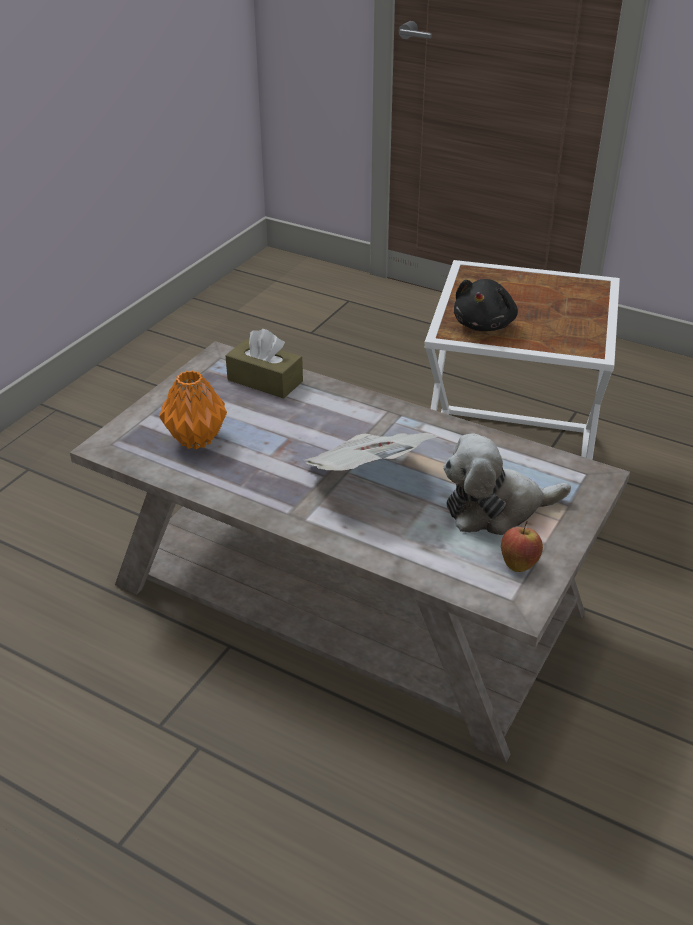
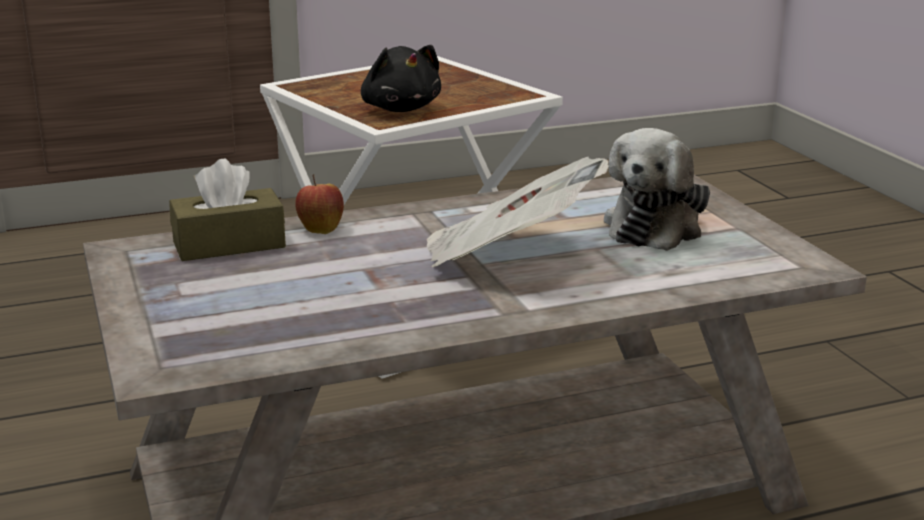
camera: 50 degrees left, 15 degrees down
(195, 439) = (262, 316): orange vase -> none
(519, 563) = (751, 246): apple -> apple (320, 229)

